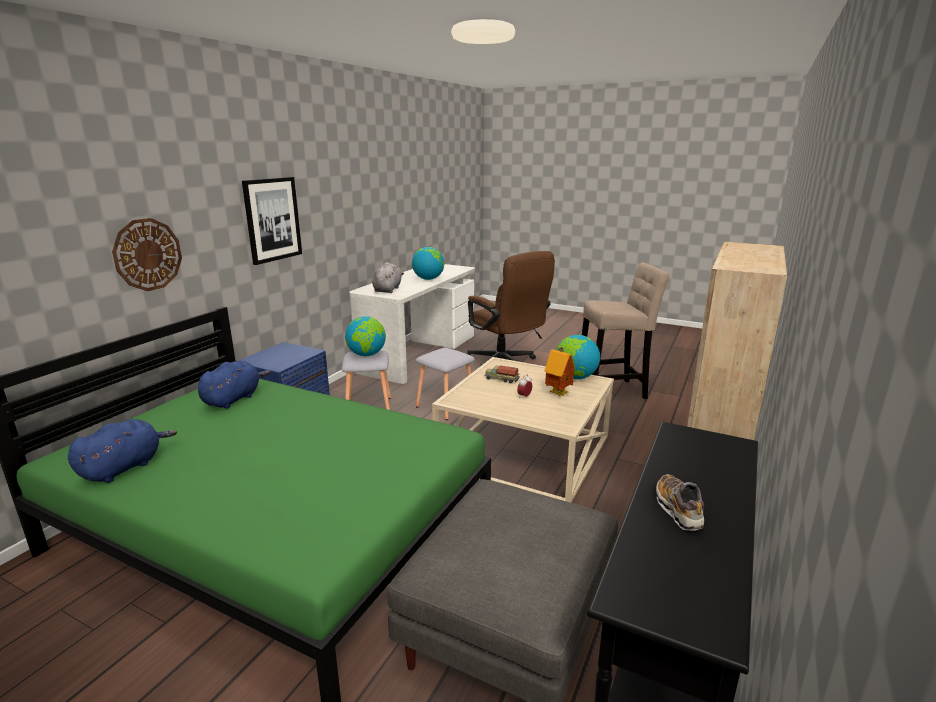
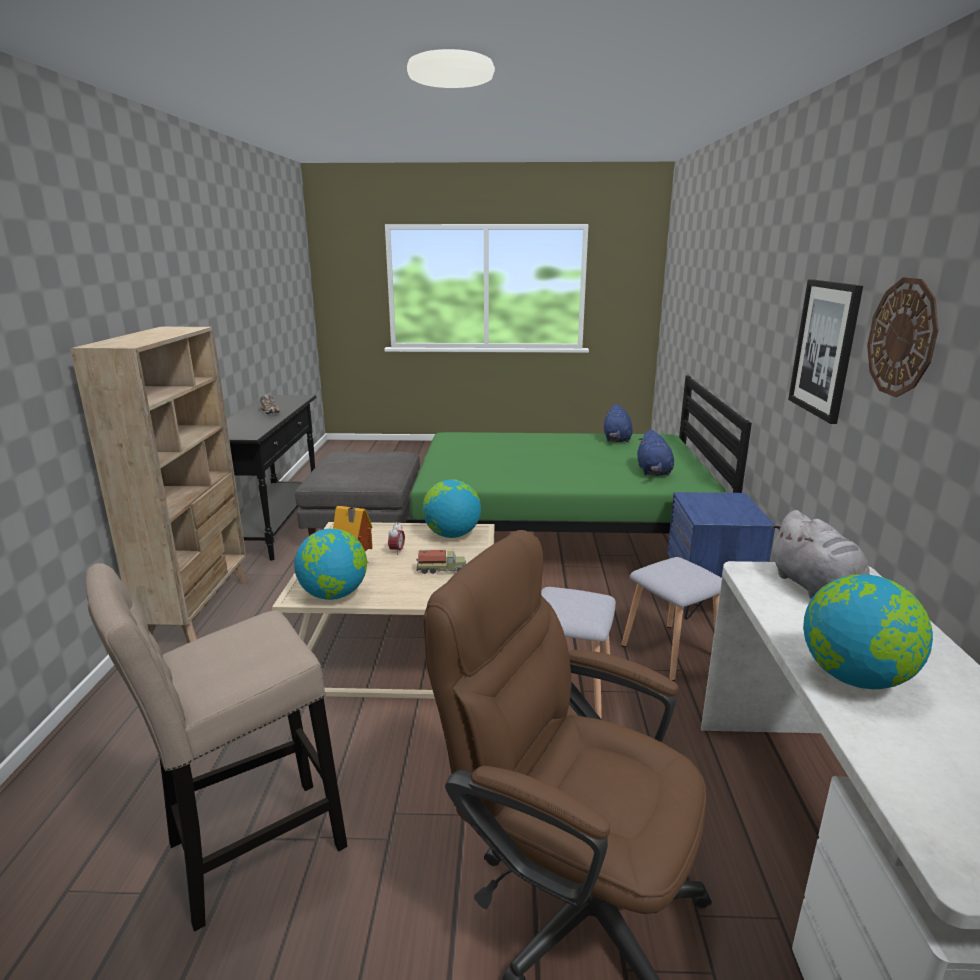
camera: 155 degrees right, 0 degrees up
(147, 254) = (748, 338): wall clock -> wall clock (902, 337)
(366, 355) = (679, 572): globe -> globe (452, 535)

